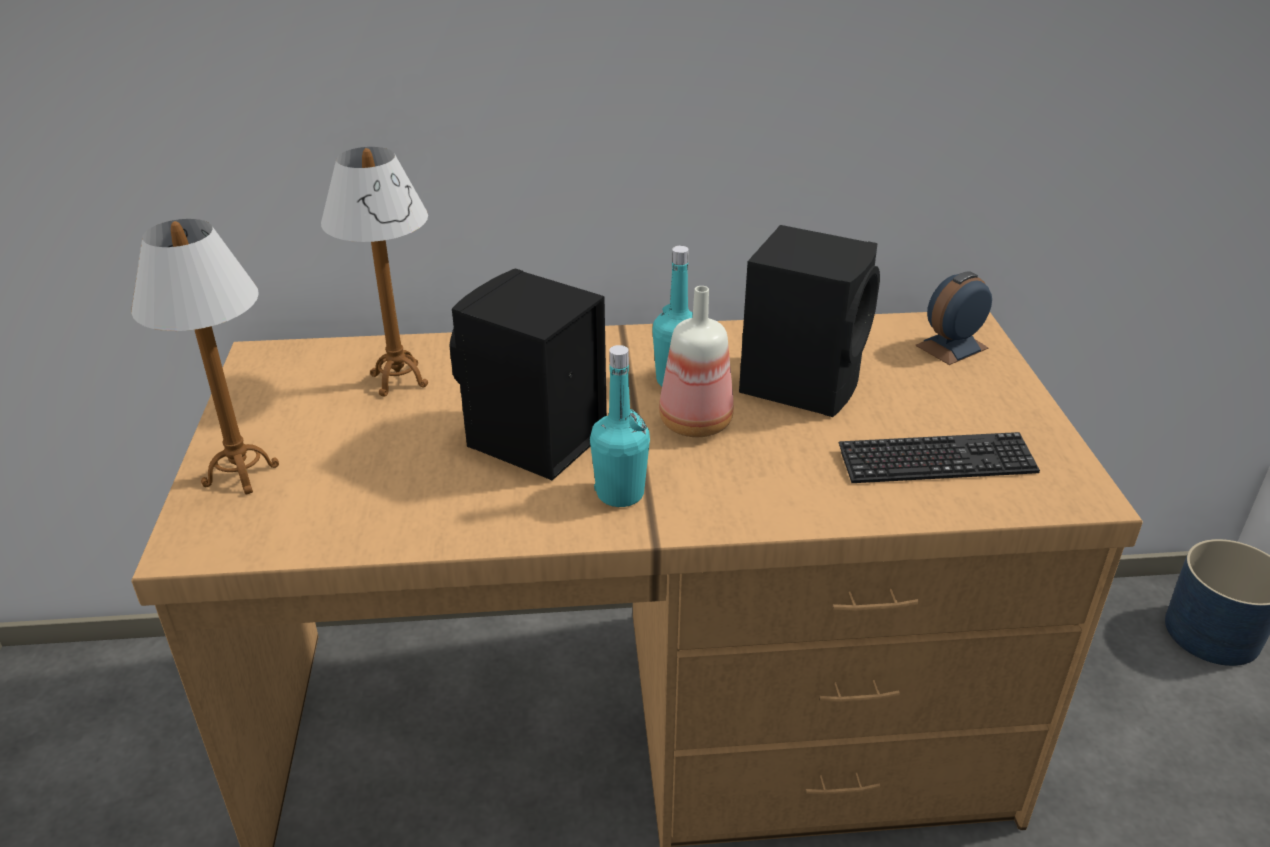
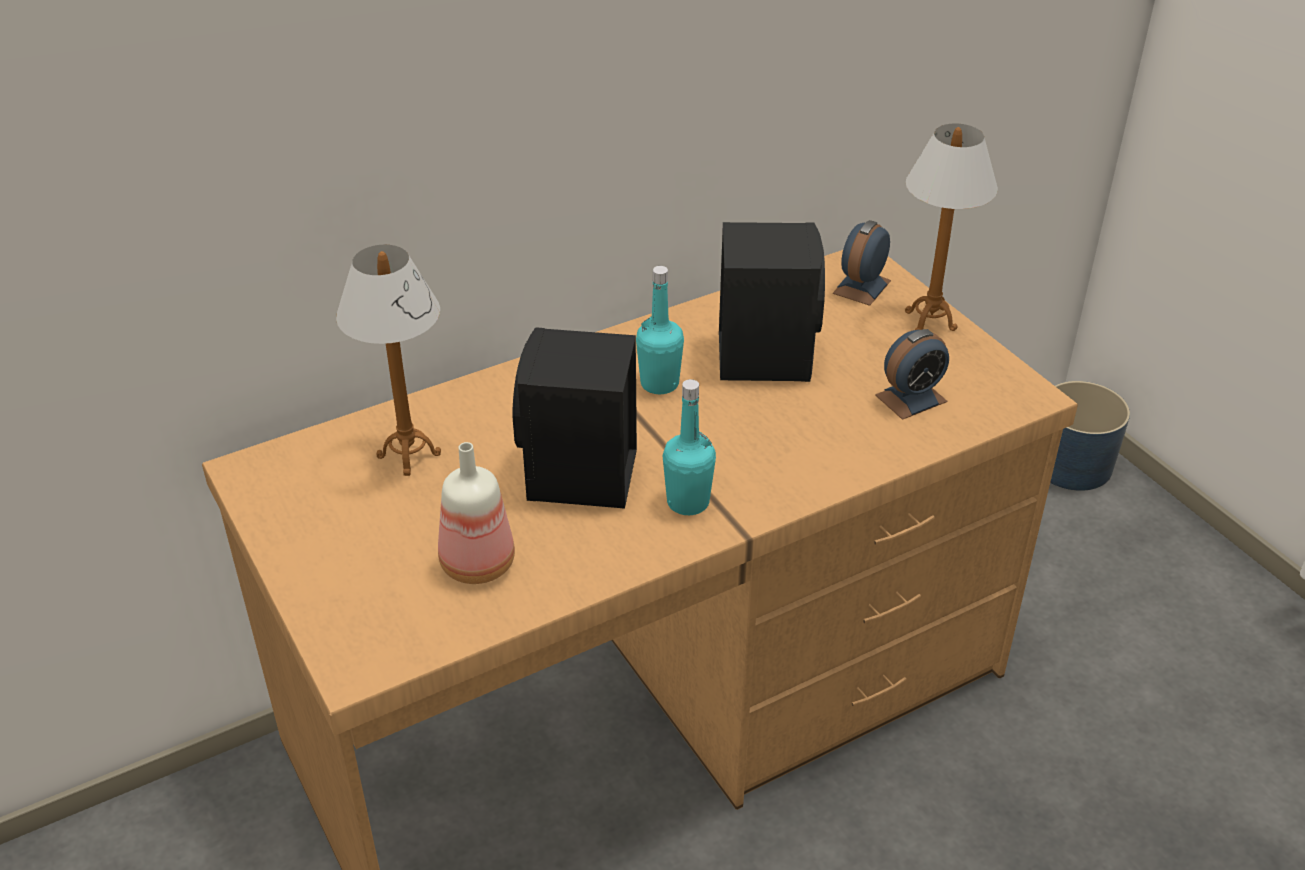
camera: 25 degrees left, 5 degrees up
(241, 475) = (342, 591): table lamp -> table lamp (930, 321)
(693, 423) = (701, 420): bottle -> bottle (475, 565)
(936, 461) = (911, 398): keyboard -> alarm clock

